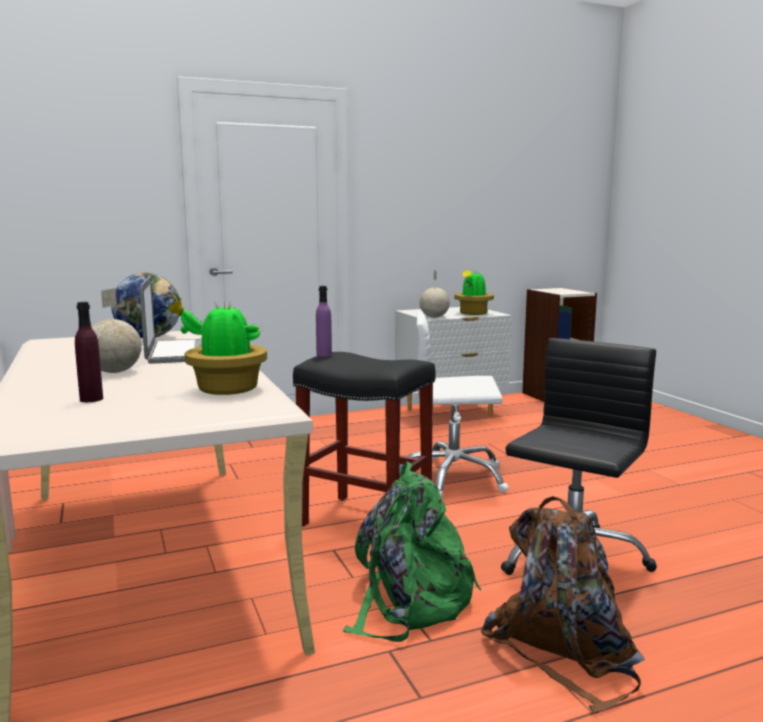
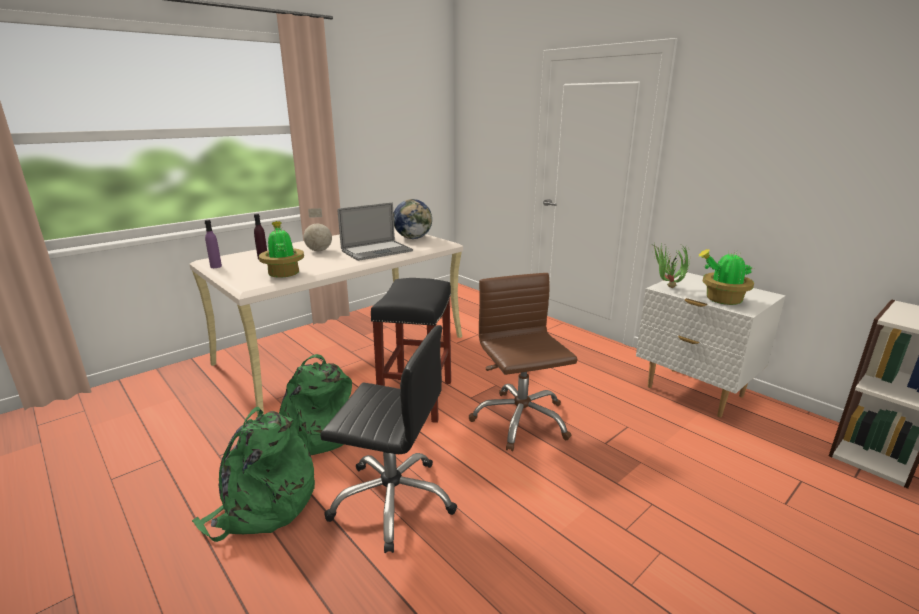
camera: 70 degrees right, 10 degrees up
(324, 355) = (416, 278): purple bottle -> purple bottle (216, 266)
(434, 317) = (666, 288): globe -> potted plant
(452, 478) = (520, 420): white office chair -> brown office chair
(565, 649) = (263, 505): brown backpack -> green backpack

